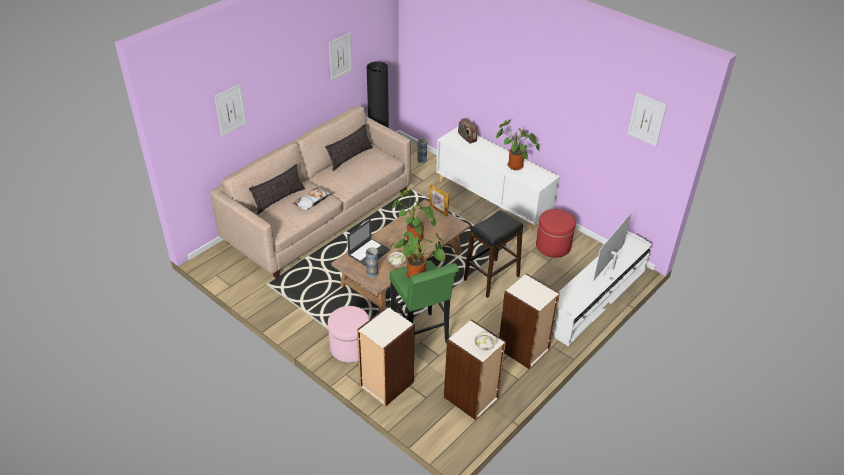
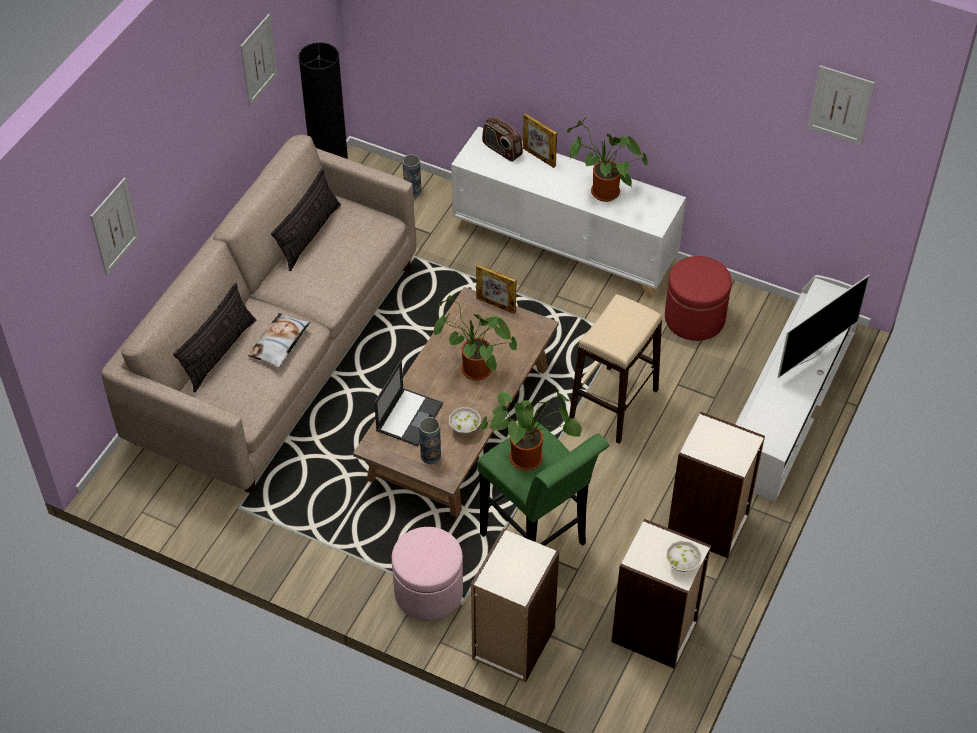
camera: 15 degrees left, 10 degrees up
(485, 144) = (539, 157): none -> picture frame
(491, 278) = (613, 404): black stool -> beige stool
(610, 267) = (812, 352): television -> television turned 150 degrees counterclockwise

